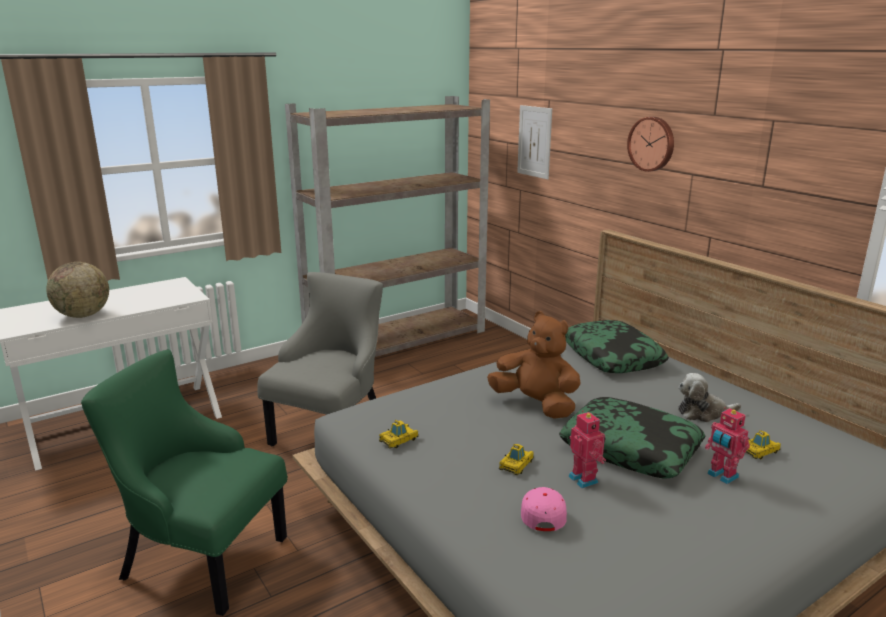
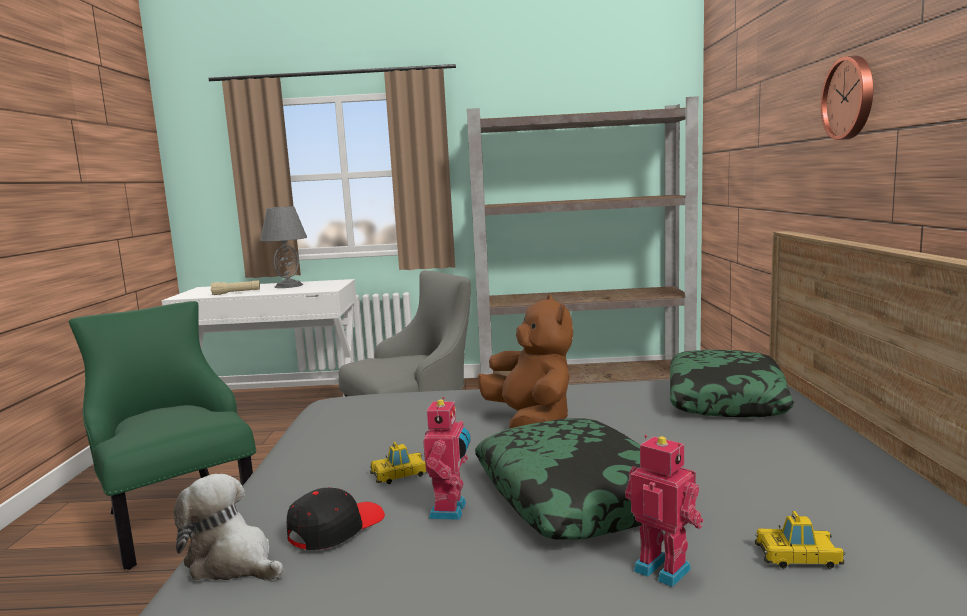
camera: 35 degrees right, 10 degrees down
(83, 315) = (236, 293): globe -> beige flashlight
(126, 296) = (288, 285): none -> grey table lamp
(399, 440) = (332, 425): toy car -> none
(534, 141) = (747, 140): picture -> none
(542, 512) = (336, 529): pink cap -> black cap
(703, 413) = (770, 483): plush toy -> plush toy (233, 562)
(721, 476) = (664, 568): toy robot -> toy robot turned 135 degrees clockwise

